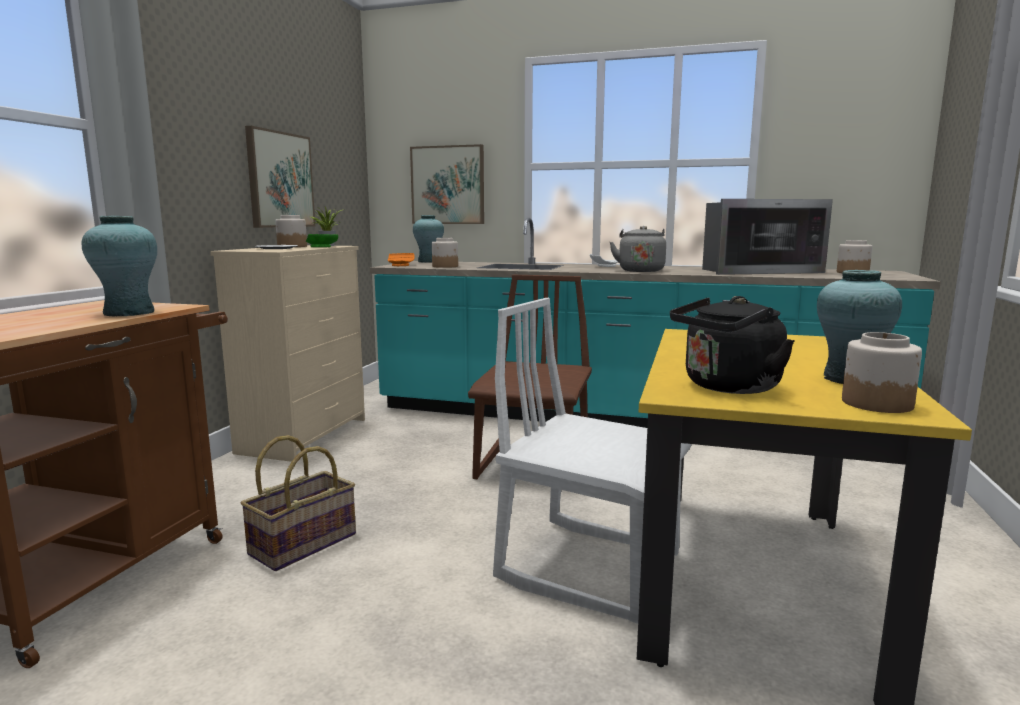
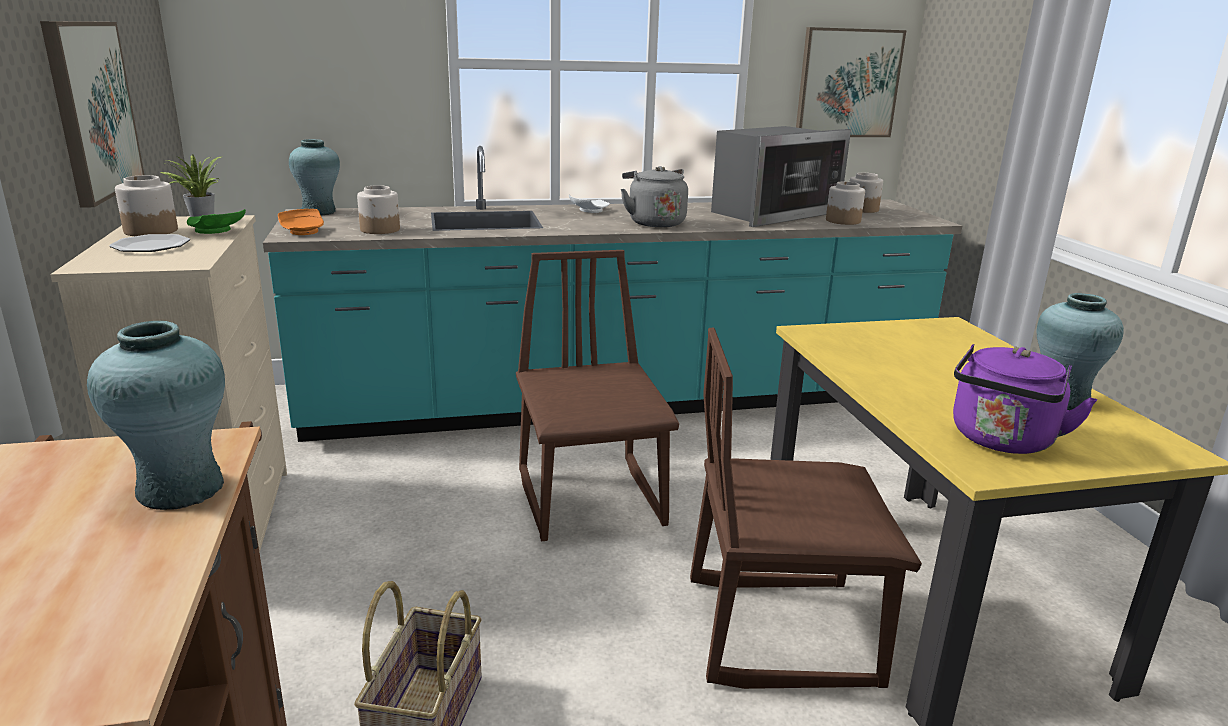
camera: 30 degrees left, 10 degrees up
(448, 185) = (324, 87): picture -> picture (848, 83)
(590, 566) = (780, 629): white chair -> brown chair
(727, 387) = (1001, 441): black kettle -> purple kettle
(876, 403) = (1134, 440): jar -> jar (842, 221)

